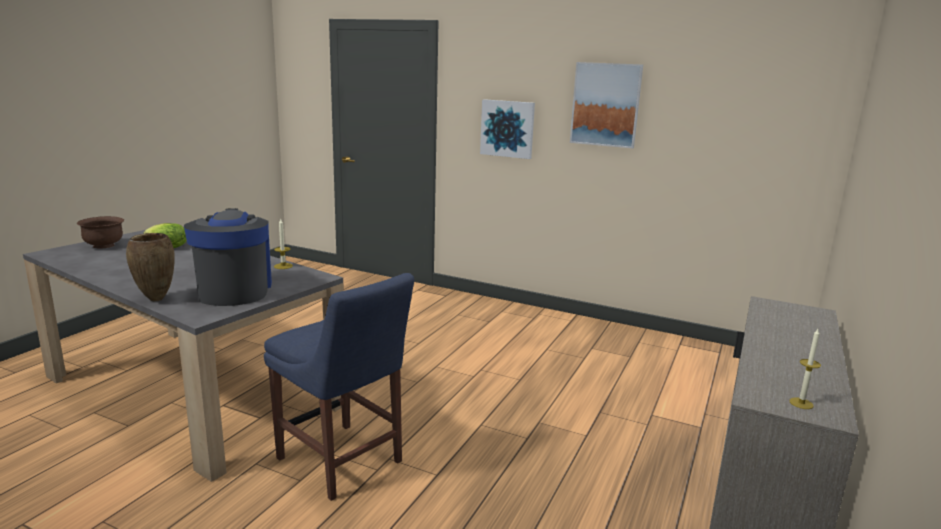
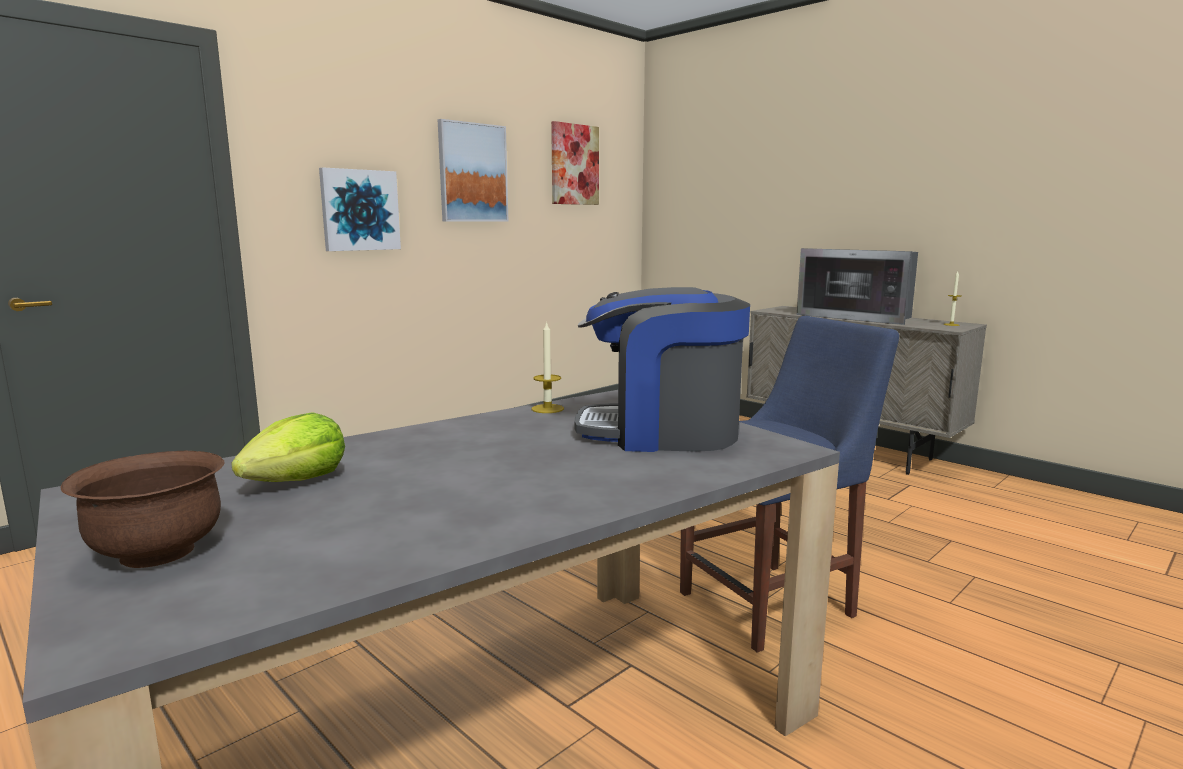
camera: 70 degrees left, 5 degrees down
(155, 300) = (697, 477): brown vase -> none
(734, 98) = (574, 164): none -> picture
(791, 348) = (859, 316): none -> microwave

